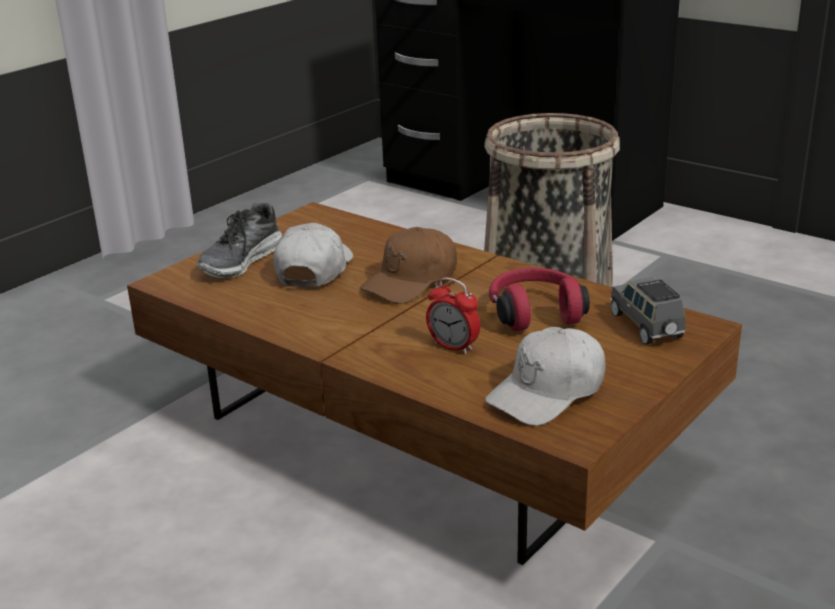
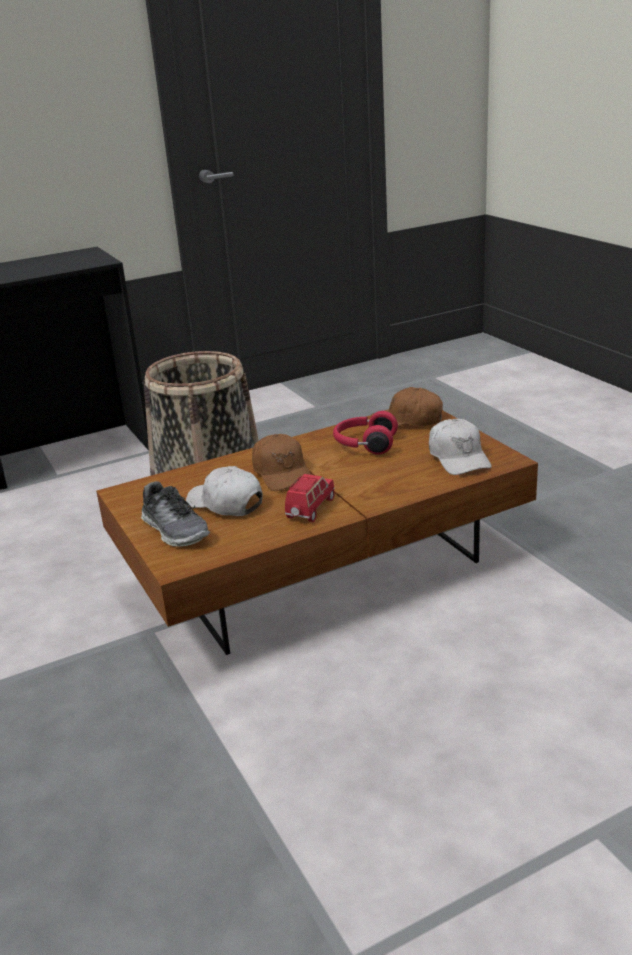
camera: 65 degrees left, 0 degrees up
(325, 320) = (310, 509): none -> red toy car
(453, 347) = (385, 474): alarm clock -> none
(646, 326) = (408, 421): grey toy car -> brown cap

